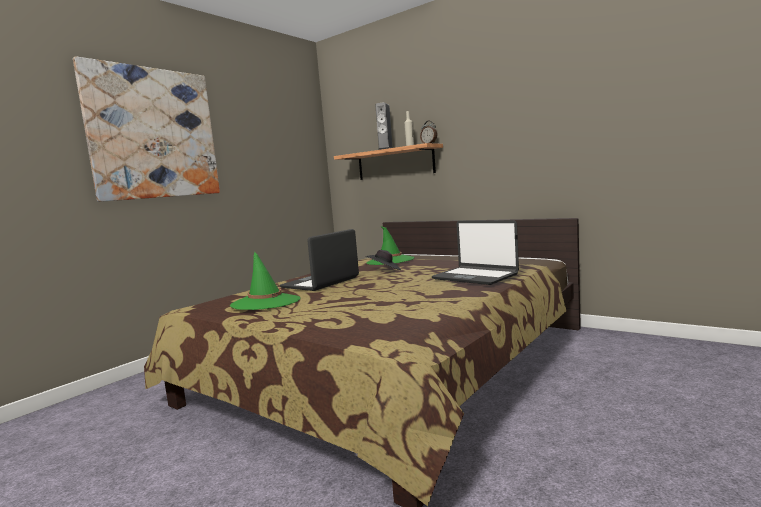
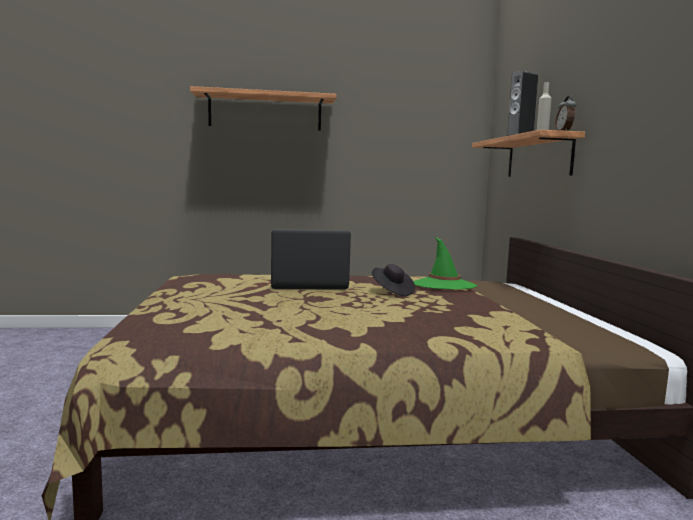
camera: 45 degrees right, 0 degrees up
(153, 133) = (265, 112): picture -> shelf
(266, 303) = (218, 286): green hat -> none
(475, 277) = (423, 327): laptop -> none

